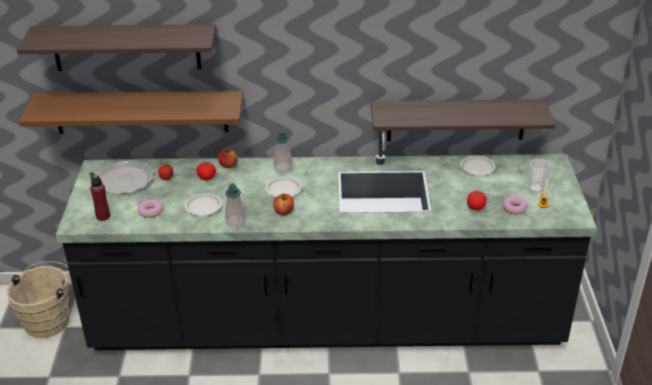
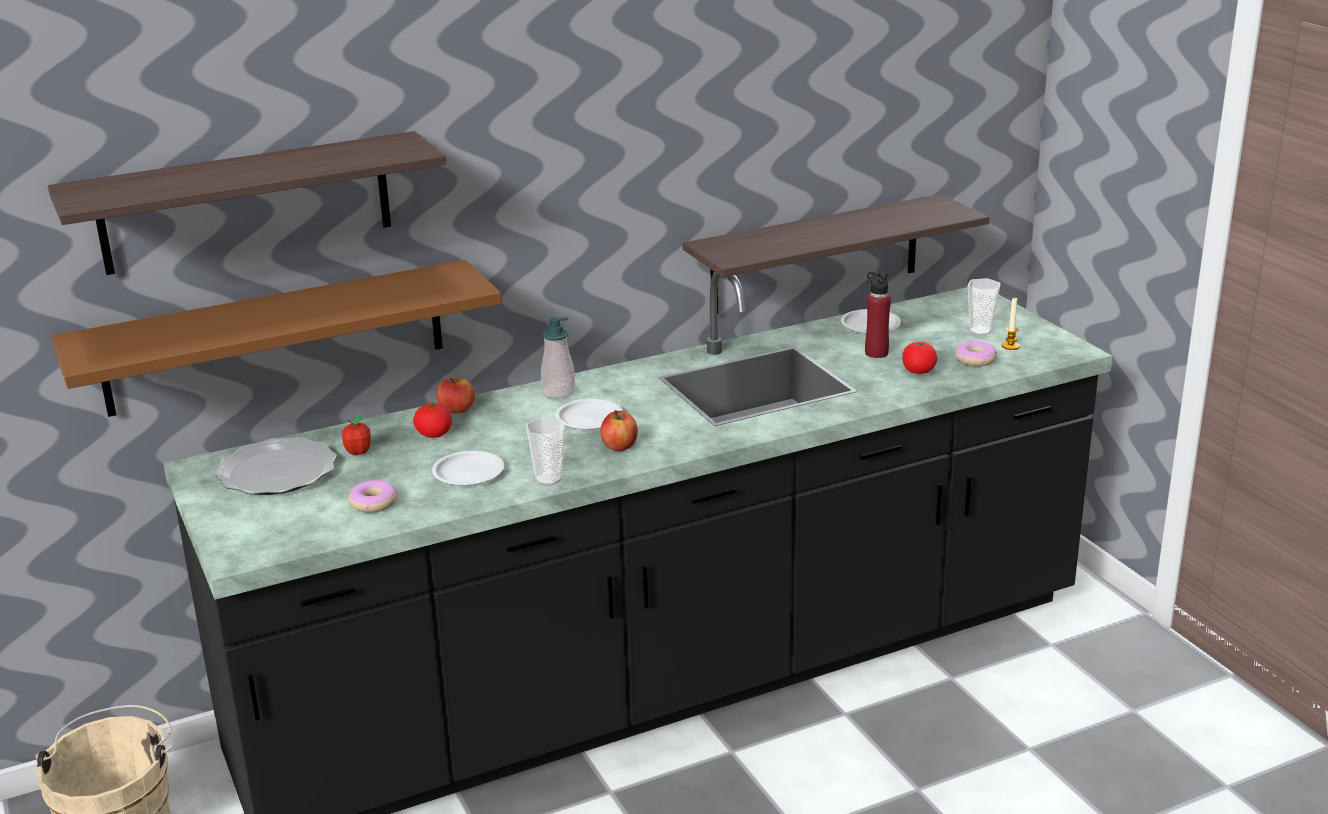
camera: 25 degrees left, 10 degrees down
(103, 216) = (285, 531): red bottle -> red bottle (876, 353)
(235, 222) = (548, 479): soap dispenser -> cup

